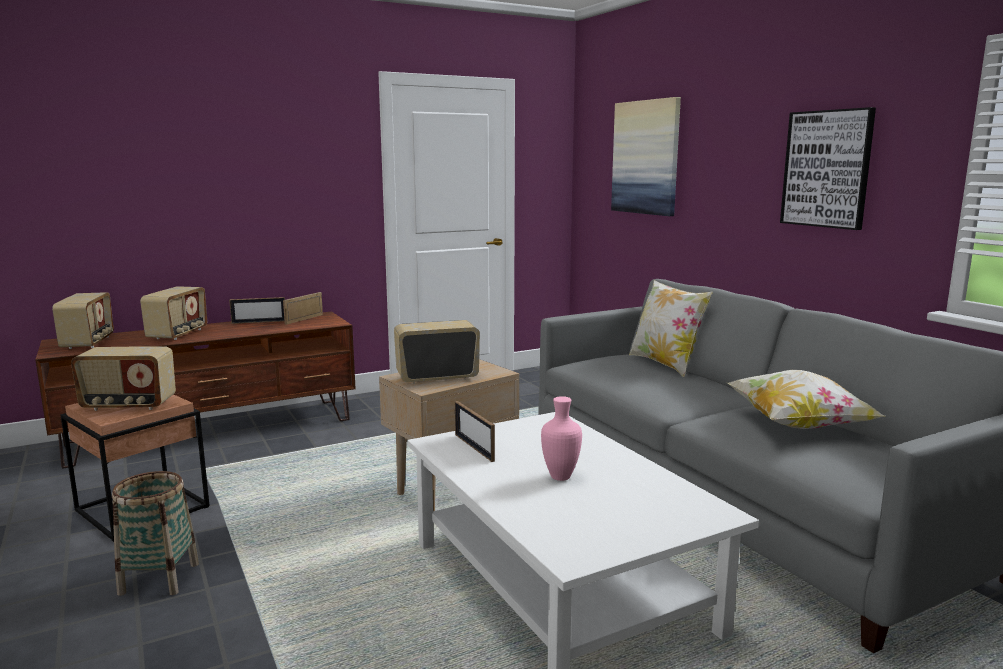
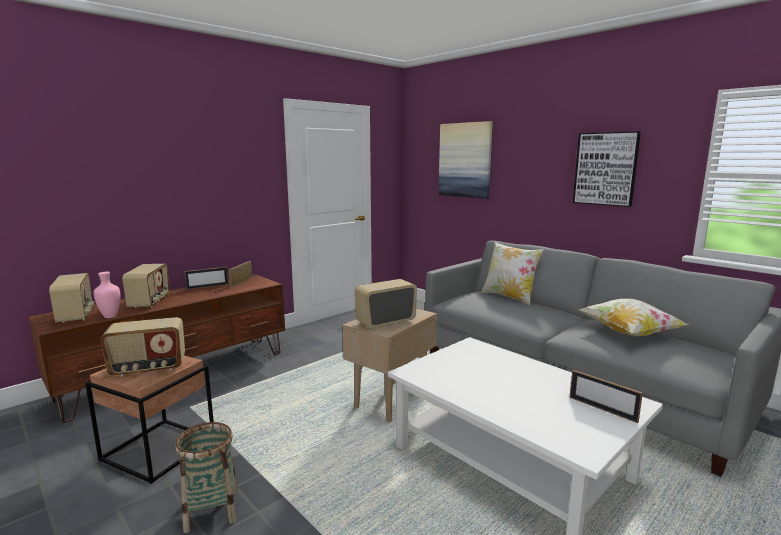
camera: 15 degrees left, 0 degrees up
(474, 447) = (440, 372): picture frame -> picture frame (602, 409)
(559, 477) = (517, 389): pink vase -> pink vase (109, 317)

